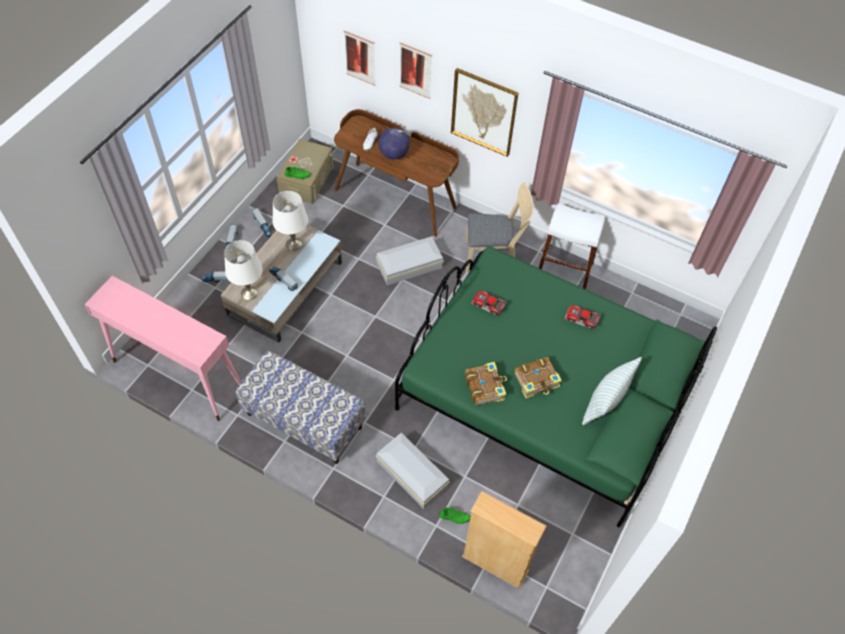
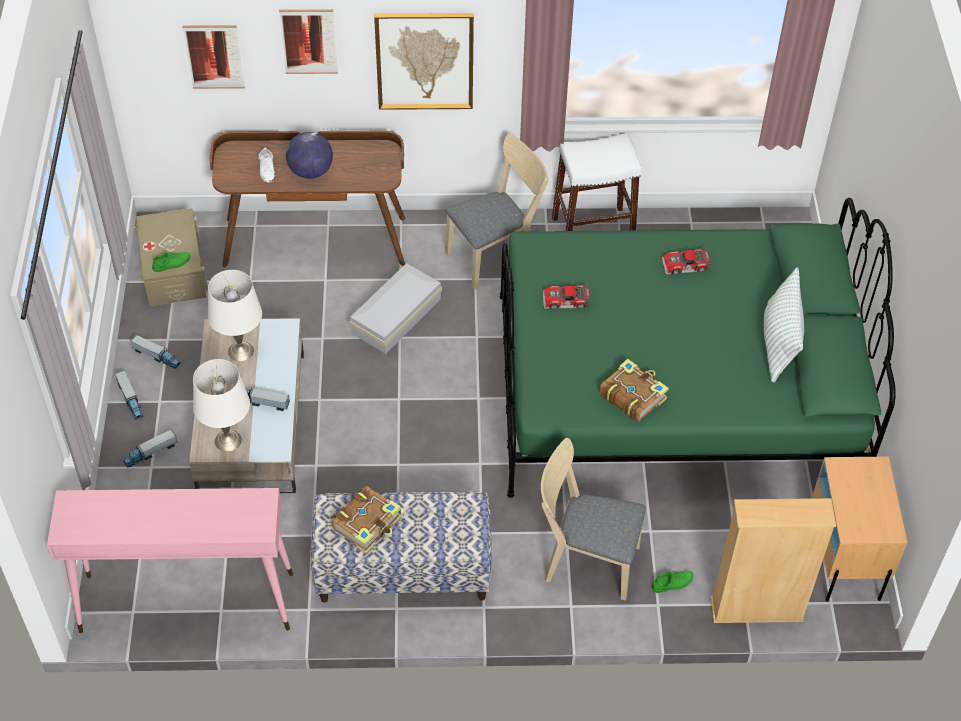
camera: 30 degrees left, 5 degrees down
(412, 472) = (584, 560): white storage box -> beige chair
(537, 381) = (686, 359): book -> book (368, 524)
(577, 561) = (844, 555): none -> beige nightstand

